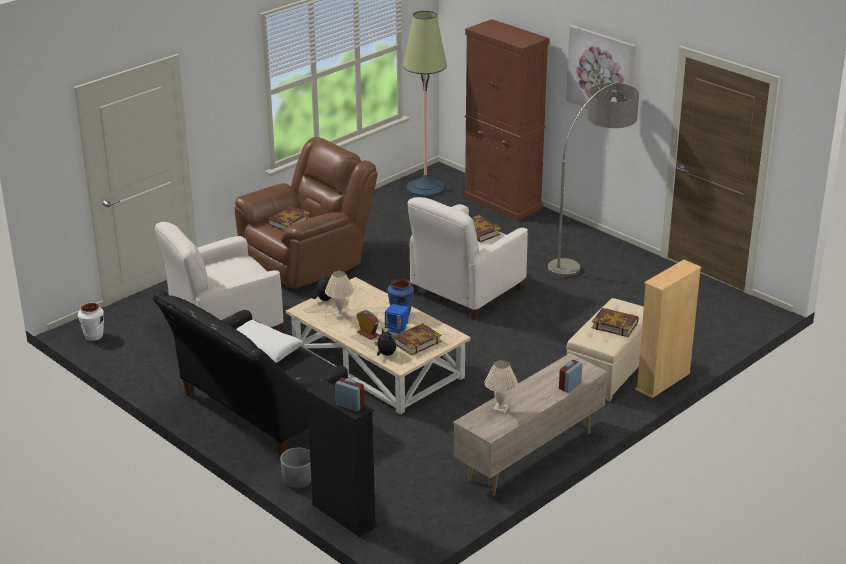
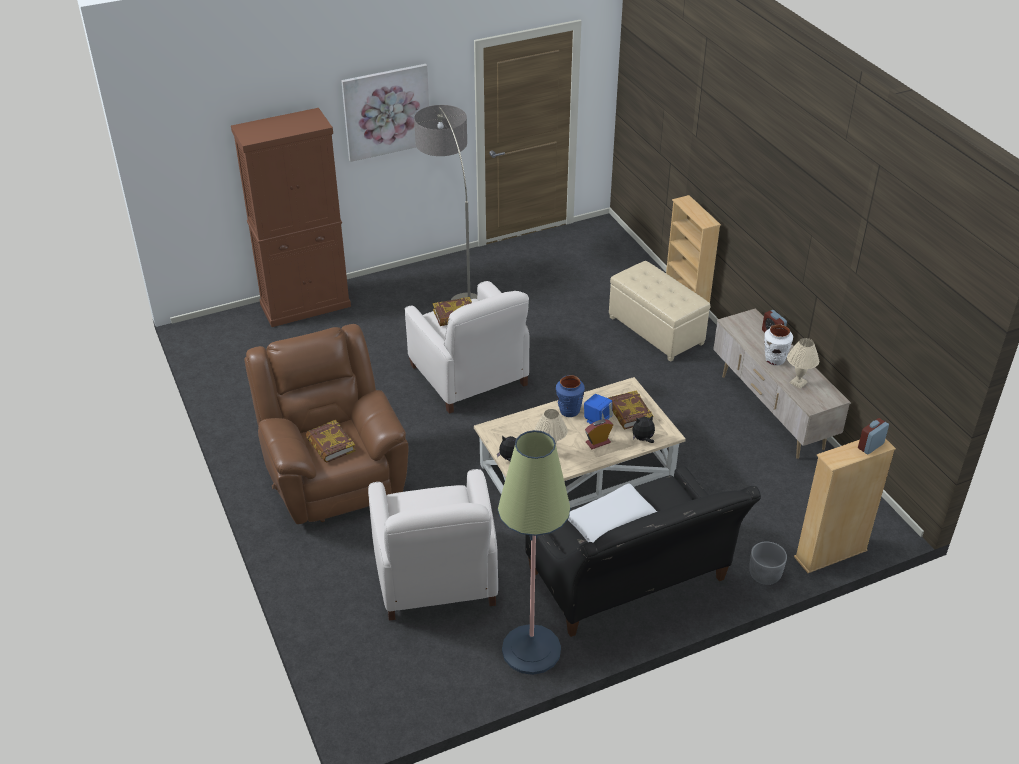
camera: 70 degrees left, 10 degrees up
(94, 336) = (390, 707): white vase -> white vase (774, 360)
(343, 515) = (830, 554): black bookcase -> beige bookcase
(425, 188) = (229, 348): floor lamp -> floor lamp (531, 650)
(615, 325) = (664, 287): book -> none

